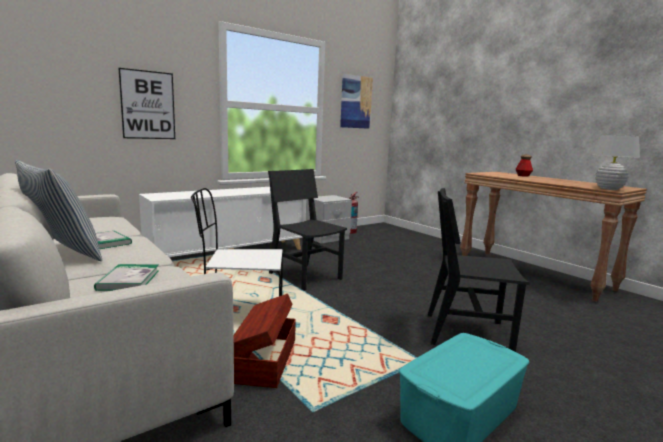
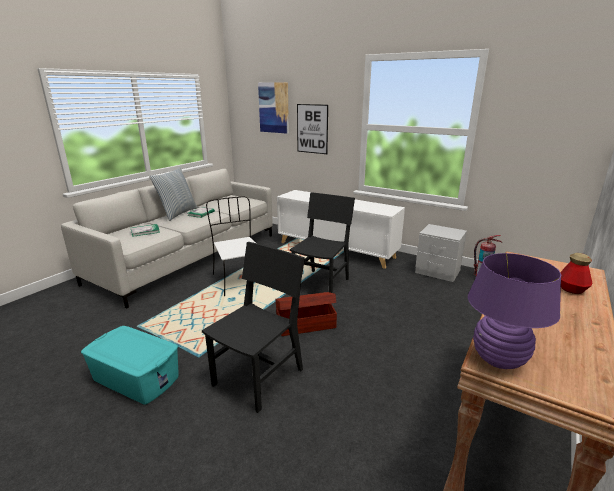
camera: 70 degrees right, 10 degrees up
(265, 361) = (184, 302): brown storage box -> brown storage box (305, 324)
(356, 102) = (535, 121): picture -> picture (274, 108)
(467, 332) = (258, 377): black chair -> black chair turned 45 degrees clockwise
(609, 189) = (498, 359): white table lamp -> purple table lamp

